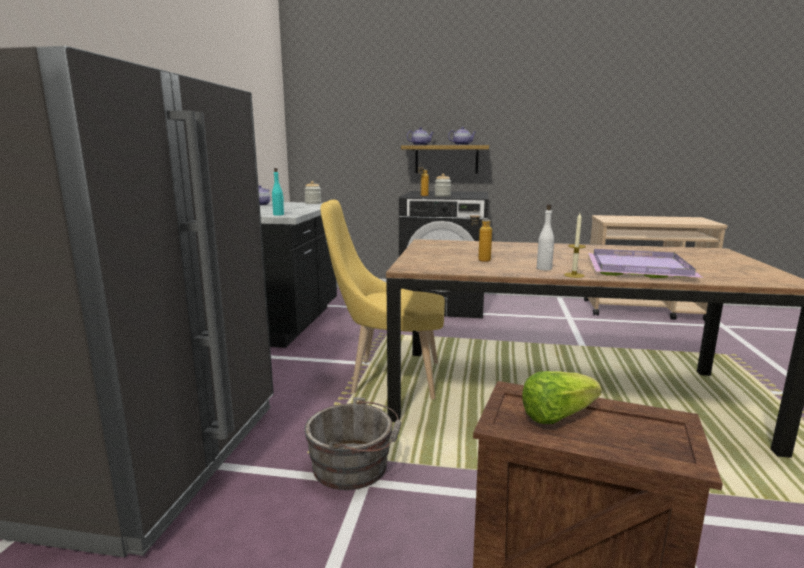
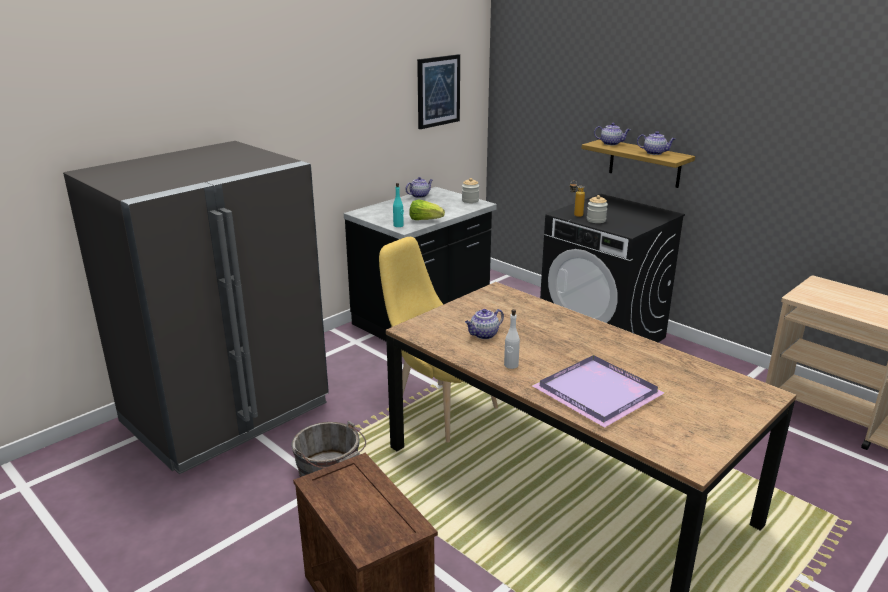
camera: 35 degrees right, 10 degrees up
(257, 109) = (438, 91): none -> picture
(479, 260) = (483, 335): bottle -> teapot
(557, 415) = (352, 491): lettuce -> lettuce (425, 220)
(574, 275) = (515, 382): candle -> none

